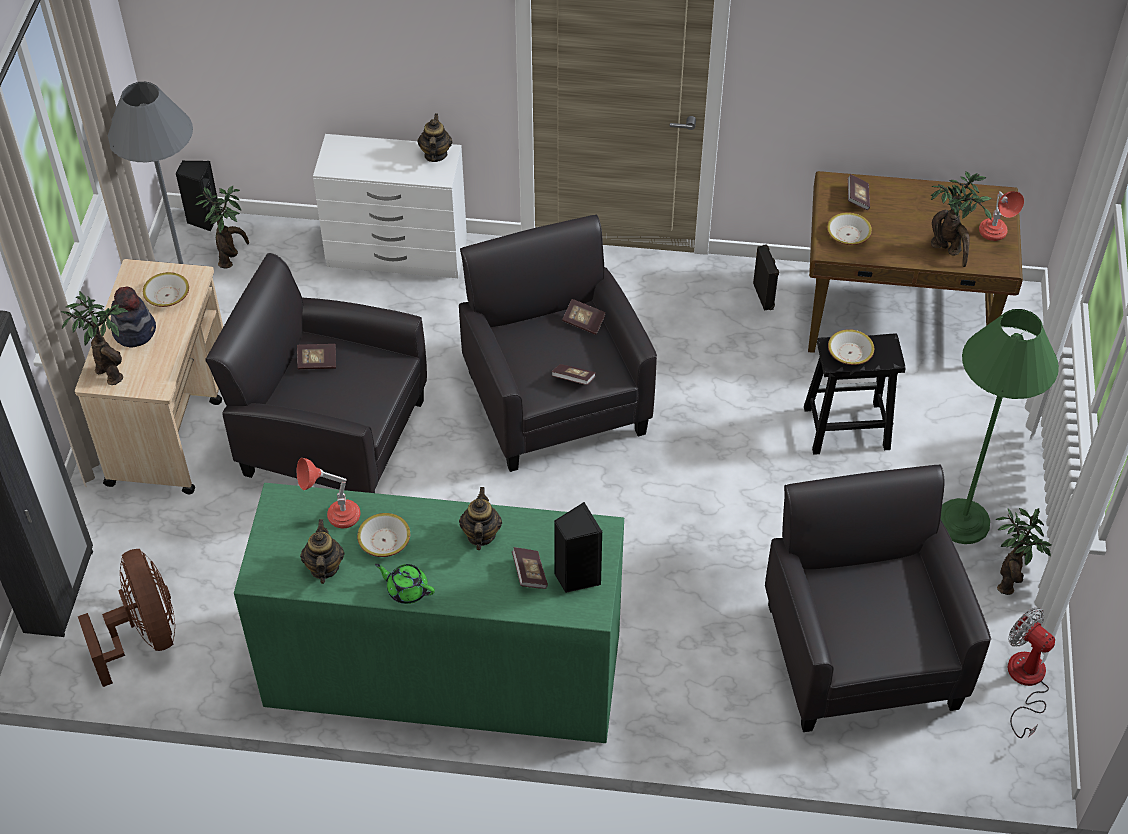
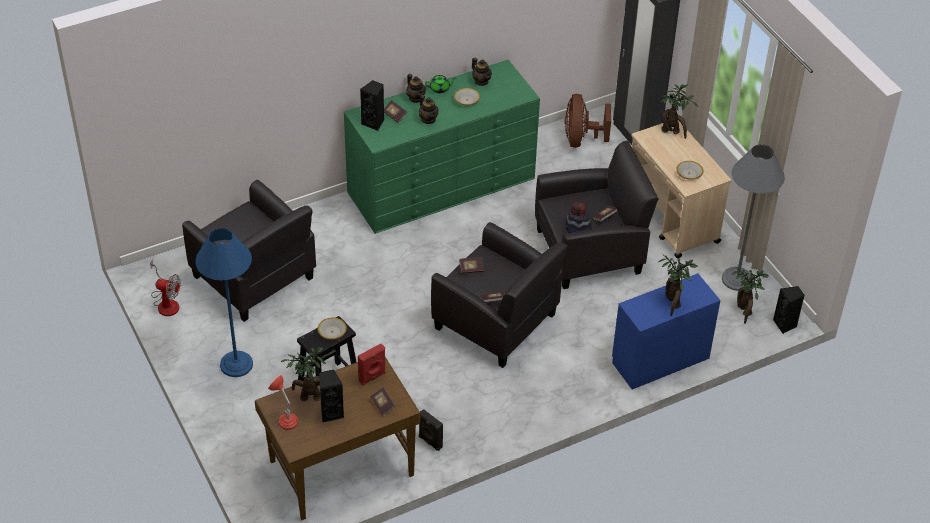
camera: 145 degrees right, 5 degrees down
(135, 331) = (683, 152): hat -> hat (577, 228)
(144, 635) = (581, 139): brown fan -> brown fan turned 60 degrees clockwise
(333, 517) = (496, 99): red table lamp -> none
(397, 254) = (659, 359): white dresser -> blue dresser
(435, 154) = (647, 317): teapot -> teapot (416, 98)
(848, 235) = (372, 377): bowl -> red speaker
(929, 218) = (331, 413): none -> black speaker
(963, 522) = (236, 364): green floor lamp -> blue floor lamp
(1010, 579) = (196, 346): potted plant -> potted plant (673, 303)

